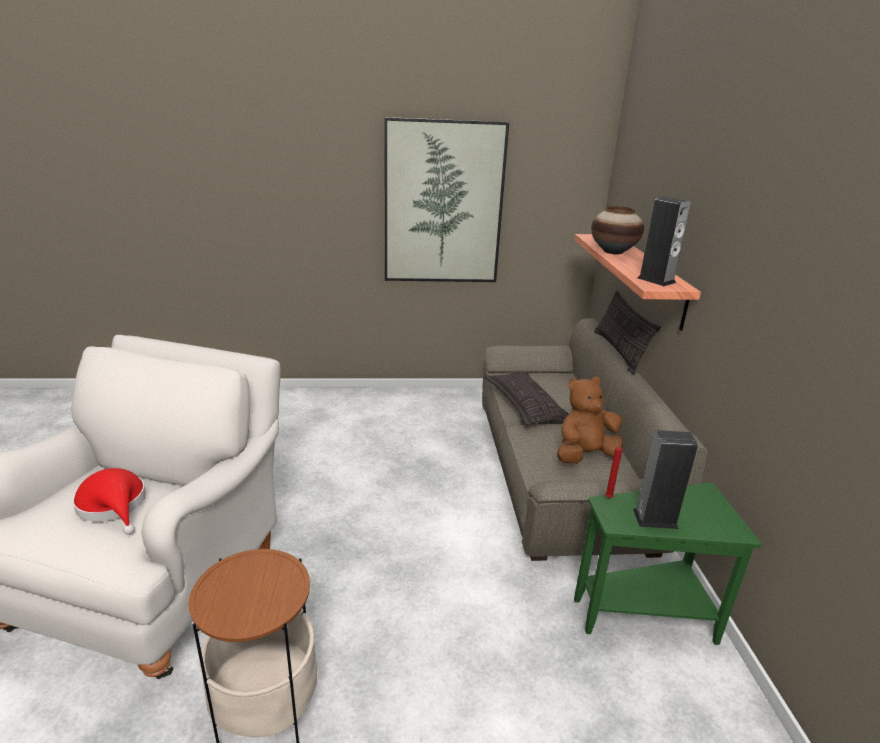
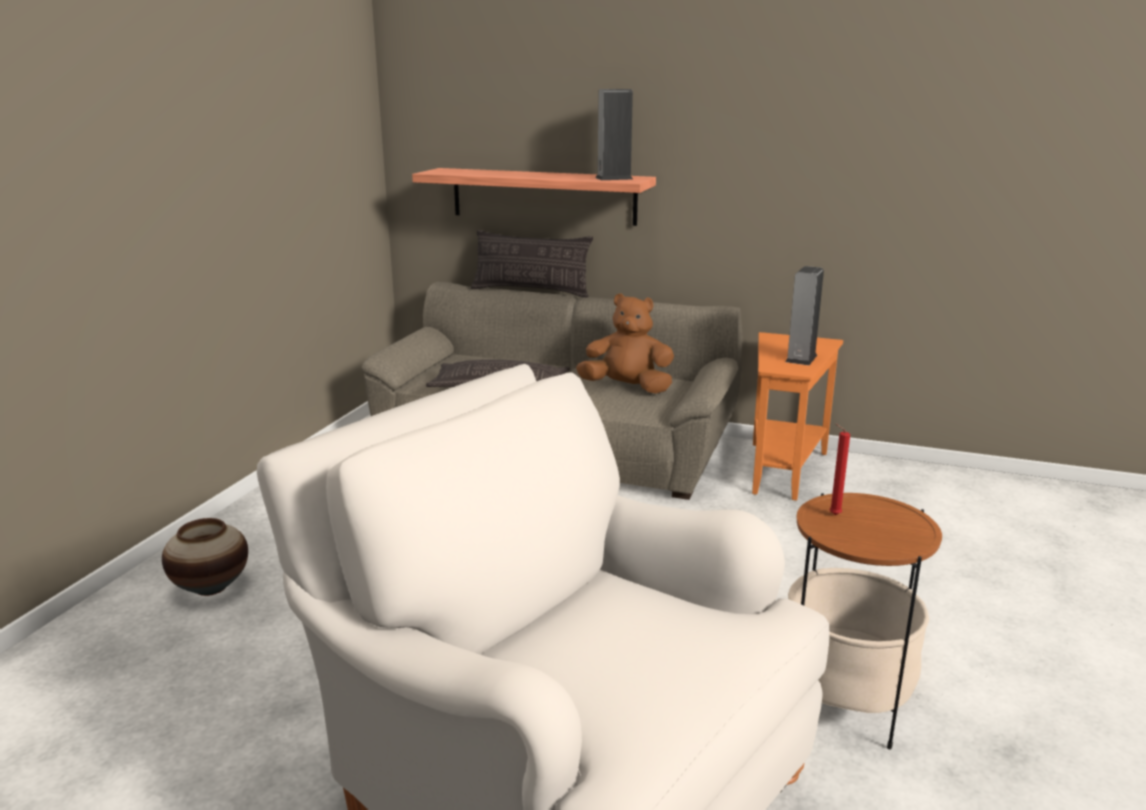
camera: 65 degrees left, 5 degrees down
(114, 505) = (632, 627): red hat -> none
(443, 204) = (243, 165): picture -> none
(584, 456) = (627, 388): brown plush toy -> brown plush toy turned 105 degrees clockwise
(608, 497) = (762, 365): red candle -> red candle (833, 515)
(613, 252) = (505, 174): vase -> vase (211, 587)
(647, 614) = (783, 469): green side table -> orange side table

